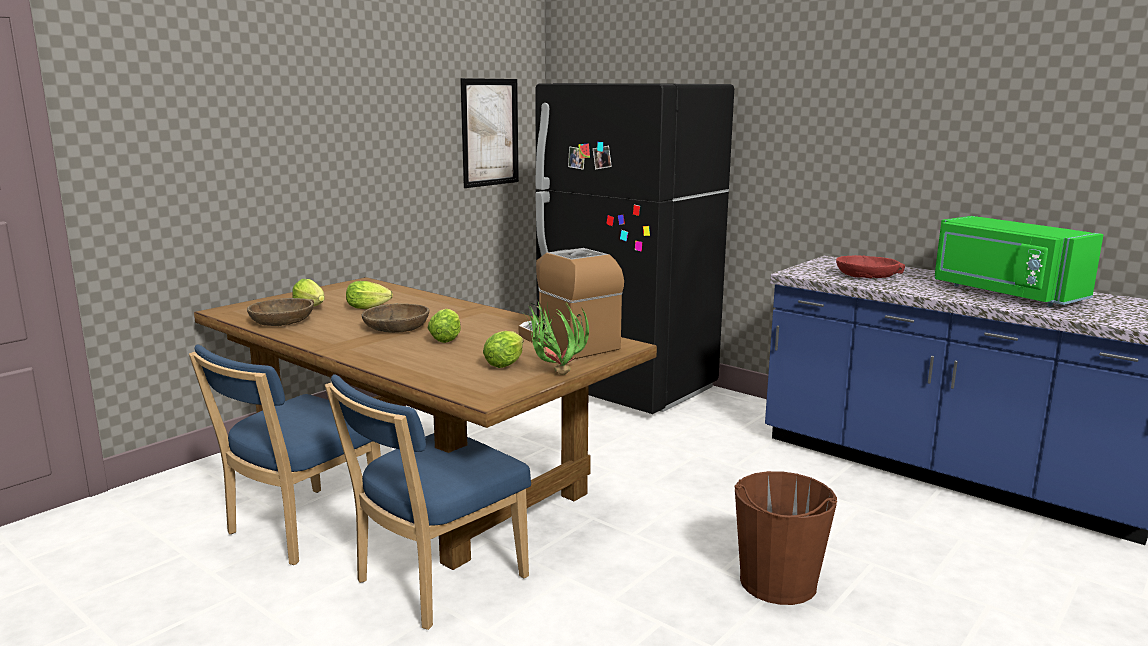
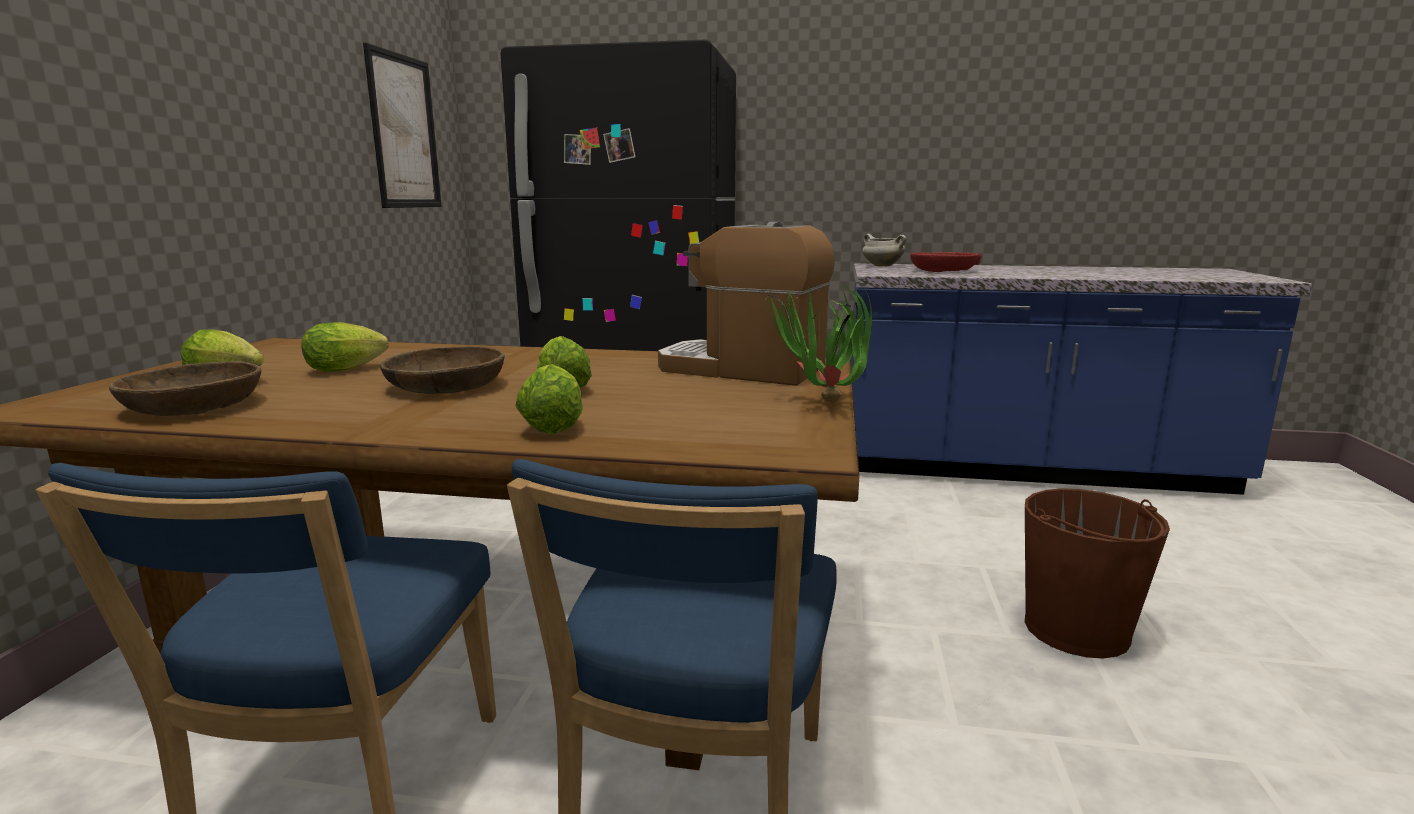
camera: 30 degrees left, 0 degrees up
(506, 363) = (722, 403): lettuce -> lettuce (554, 425)
(832, 262) = (881, 266): none -> white cooking pot
(1004, 293) = (1086, 272): green microwave -> none

